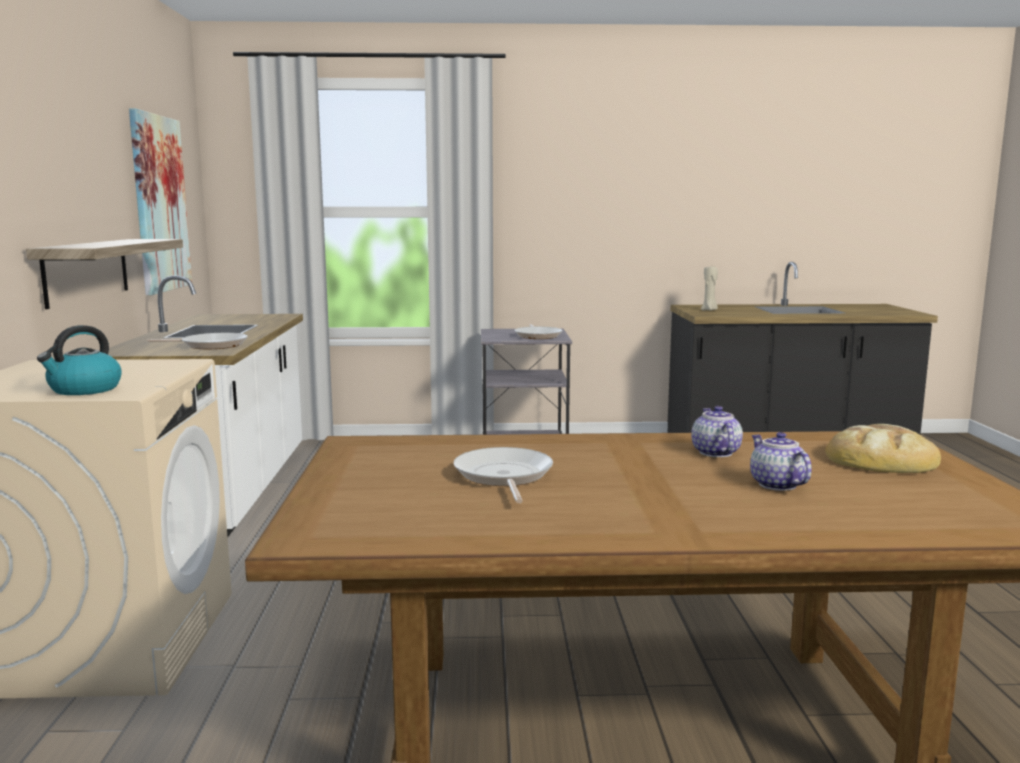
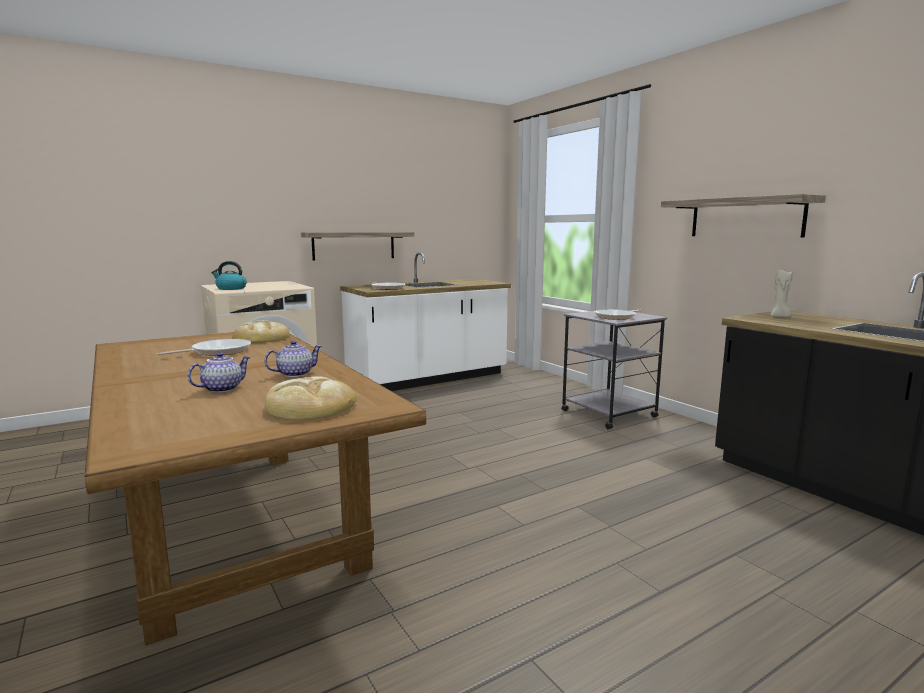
camera: 60 degrees right, 0 degrees up
(160, 204) = (441, 214): picture -> none
(418, 449) = (261, 338): none -> bread
(624, 216) = (745, 218): none -> shelf

